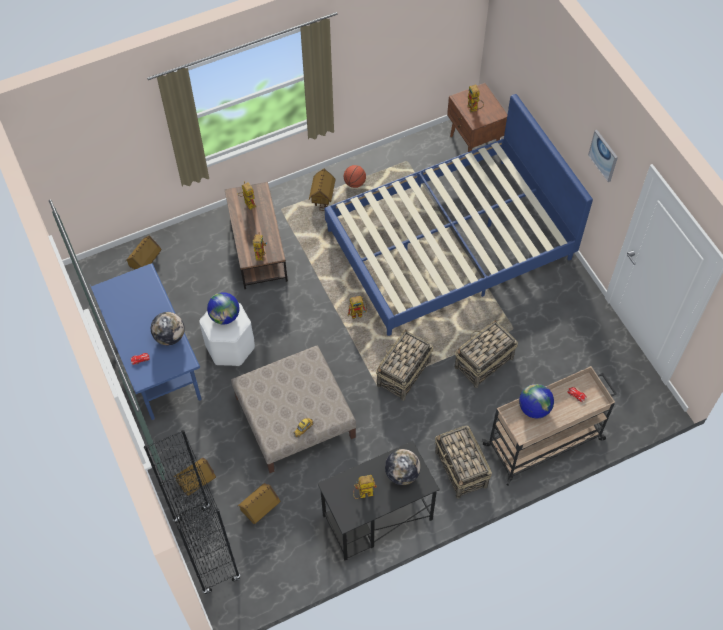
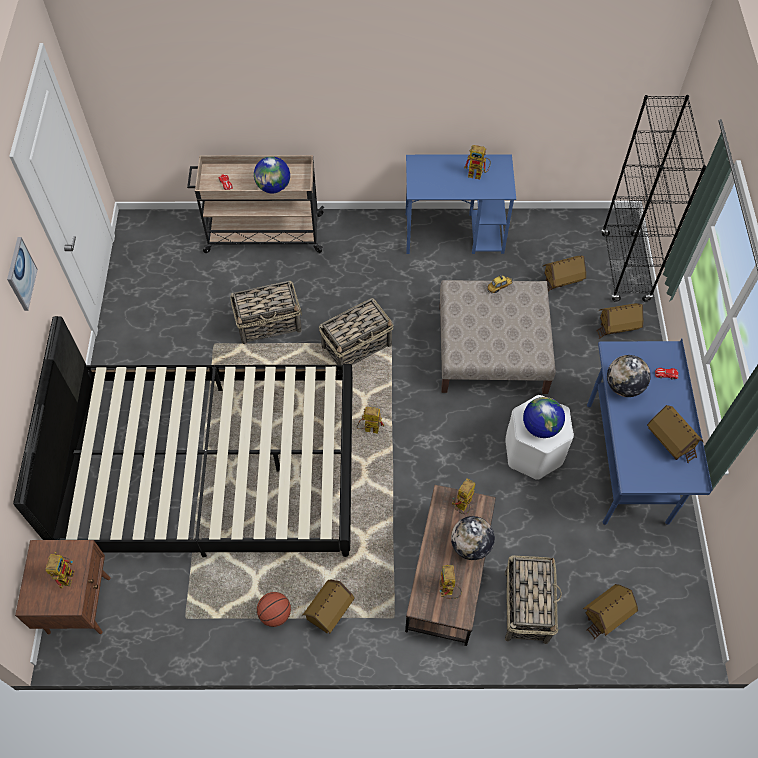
camera: 155 degrees left, 0 degrees up
(125, 309) = (670, 442): none -> toy house
(376, 518) = (455, 233): black desk -> blue desk
(402, 474) = (433, 177): globe -> globe (471, 546)
(450, 244) = (213, 469): blue bed -> black bed
(461, 469) = (355, 241): basket -> basket (526, 606)

